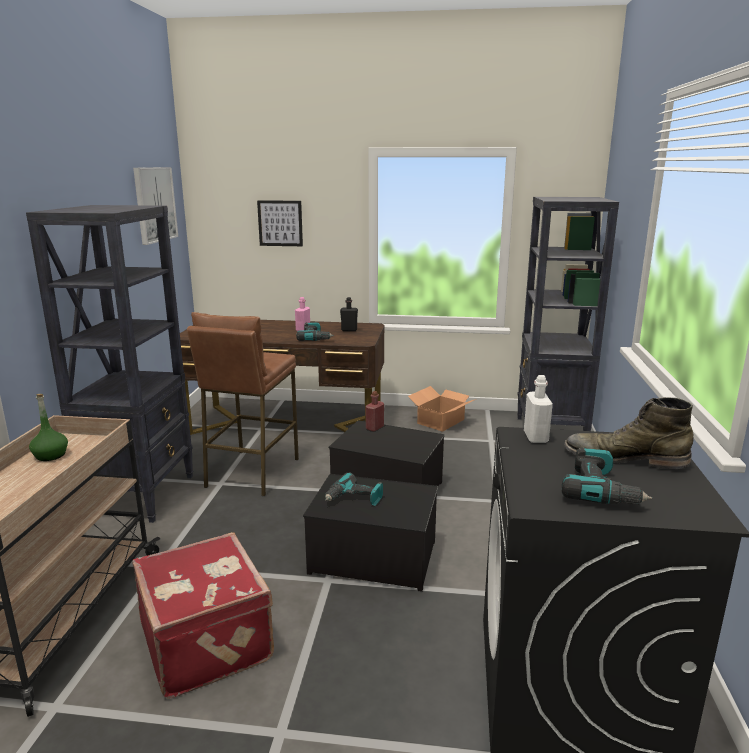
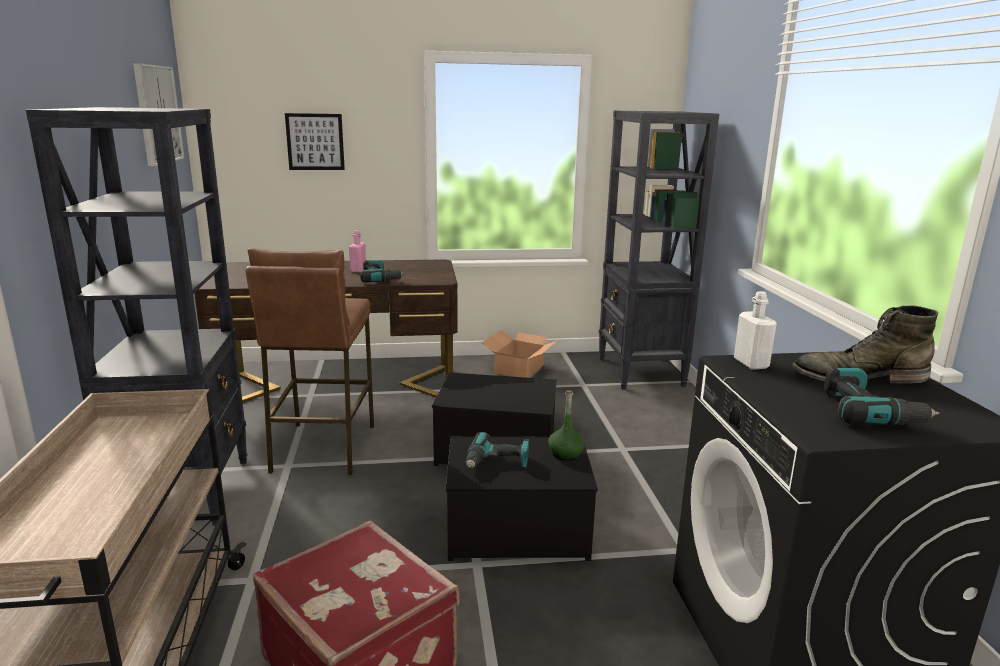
camera: 15 degrees left, 0 degrees up
(50, 455) = (107, 447): green bottle -> green bottle (565, 454)
(349, 330) = (414, 268): black bottle -> none
(374, 428) = (474, 379): red bottle -> none

